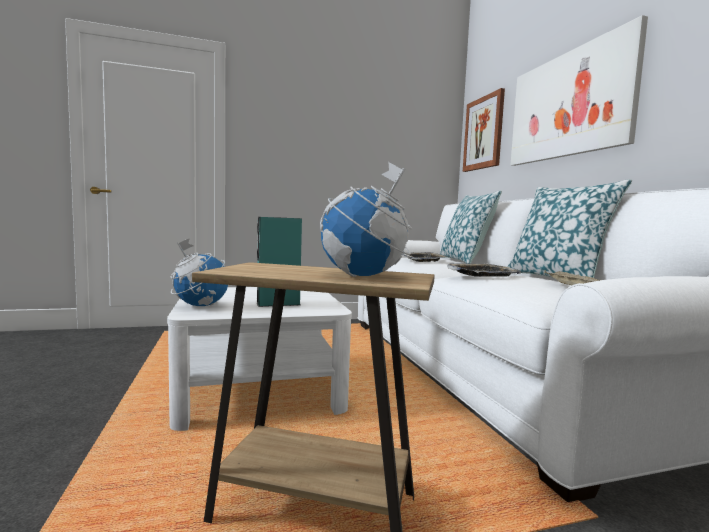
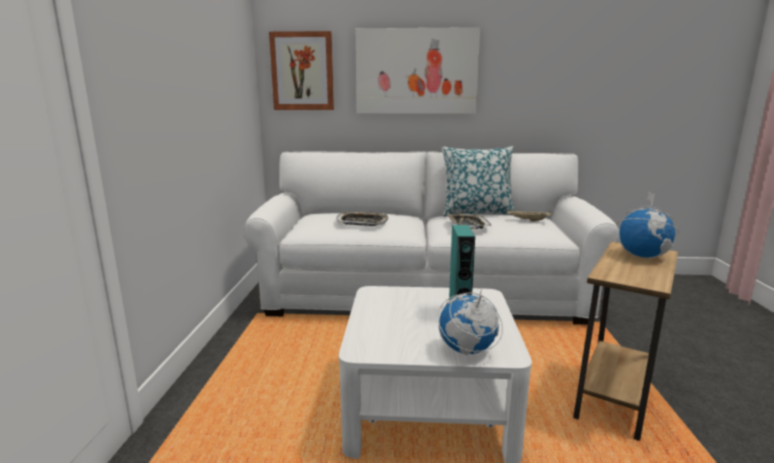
camera: 70 degrees left, 10 degrees up
(465, 261) = (362, 211): pillow -> none

